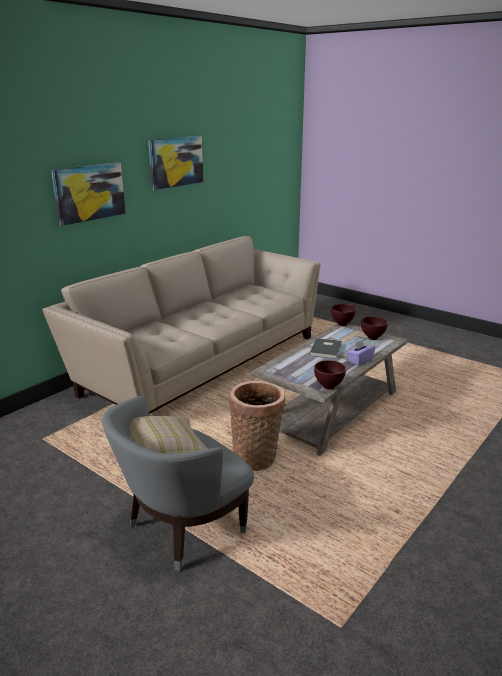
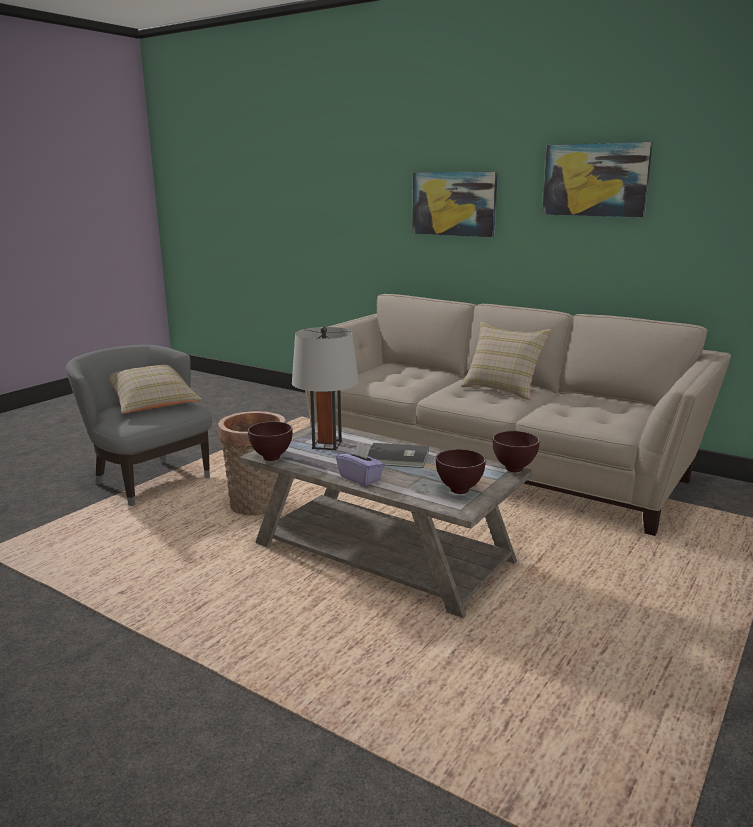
camera: 85 degrees right, 5 degrees down
(208, 310) = (503, 389): none -> beige pillow
(302, 369) = (327, 445): none -> grey table lamp

